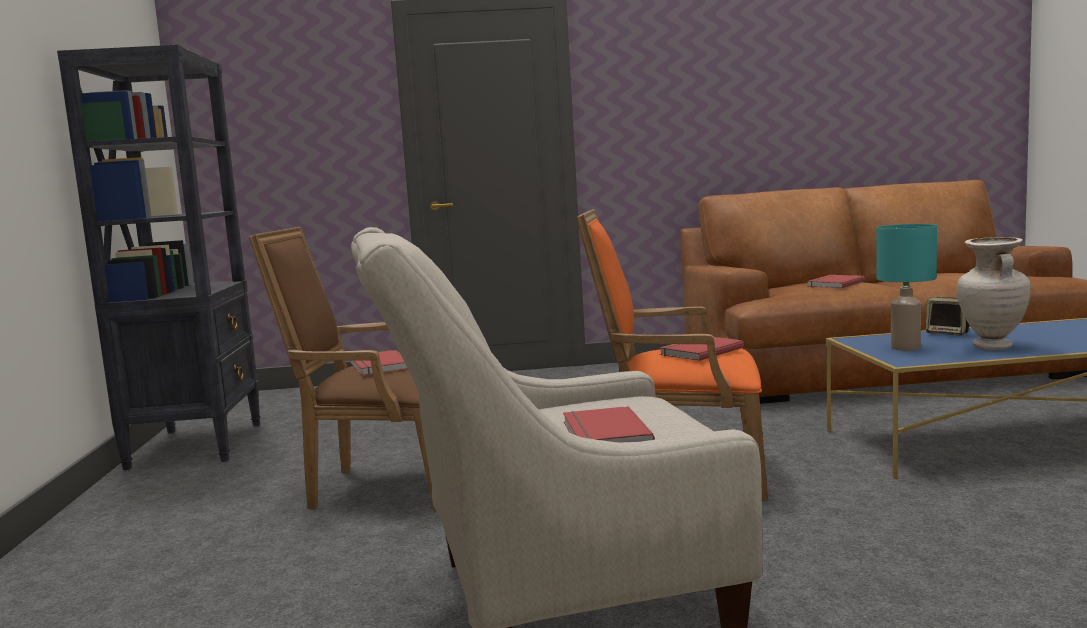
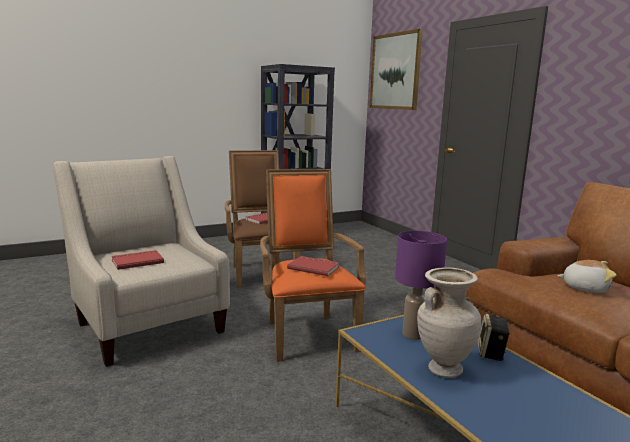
camera: 65 degrees right, 5 degrees up
(259, 83) = (395, 71): none -> picture
(834, 284) = (585, 288): red book -> plush toy
(906, 348) = (414, 334): turquoise table lamp -> purple table lamp

